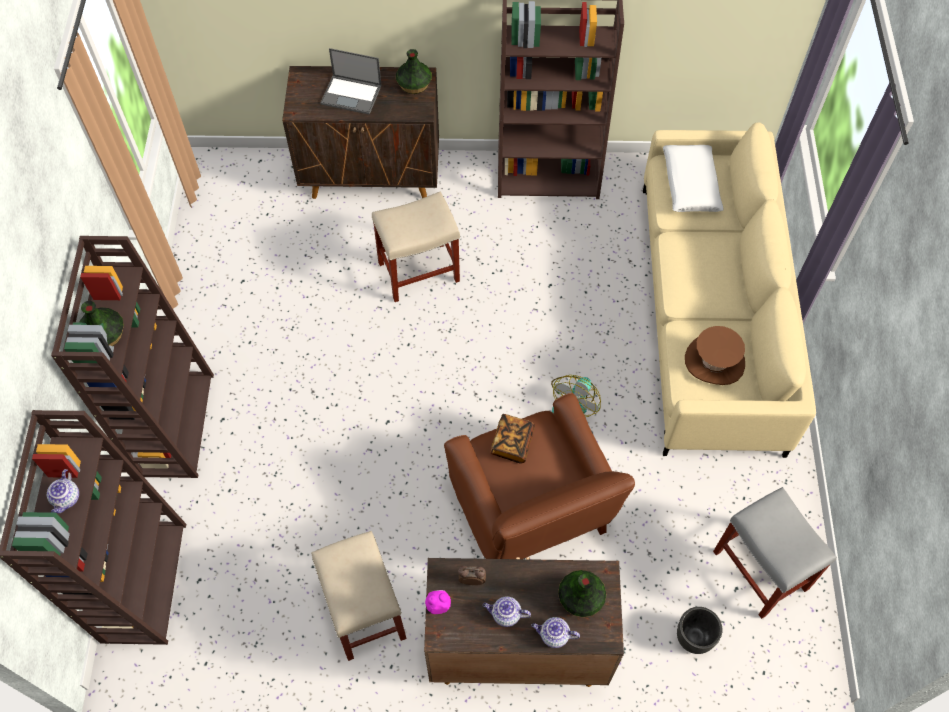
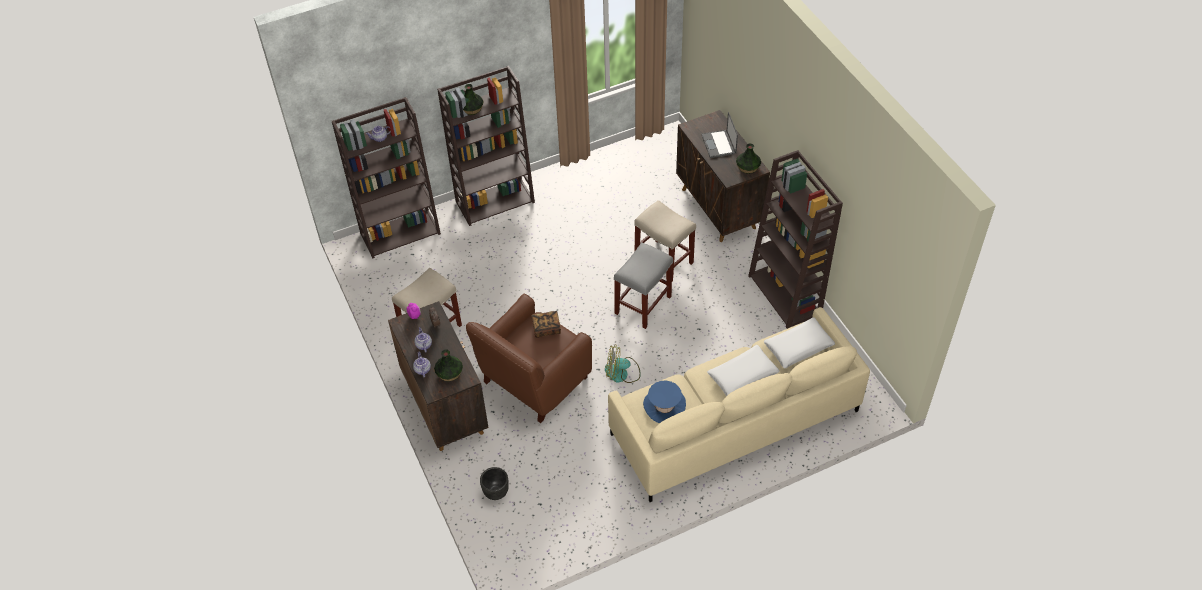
camera: 65 degrees right, 10 degrees down
(706, 258) = (742, 376): none -> white pillow
(714, 361) = (664, 406): brown hat -> blue hat
(759, 569) = (560, 512): grey stool -> grey stool (643, 304)

